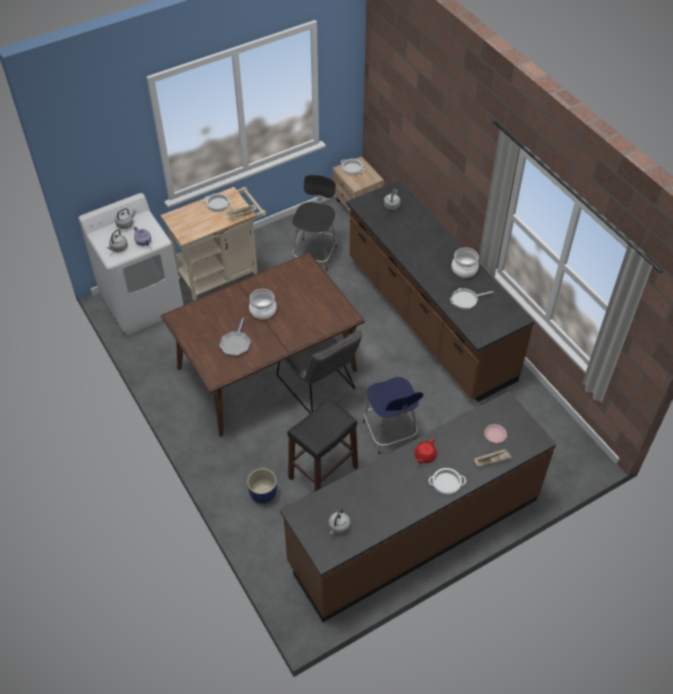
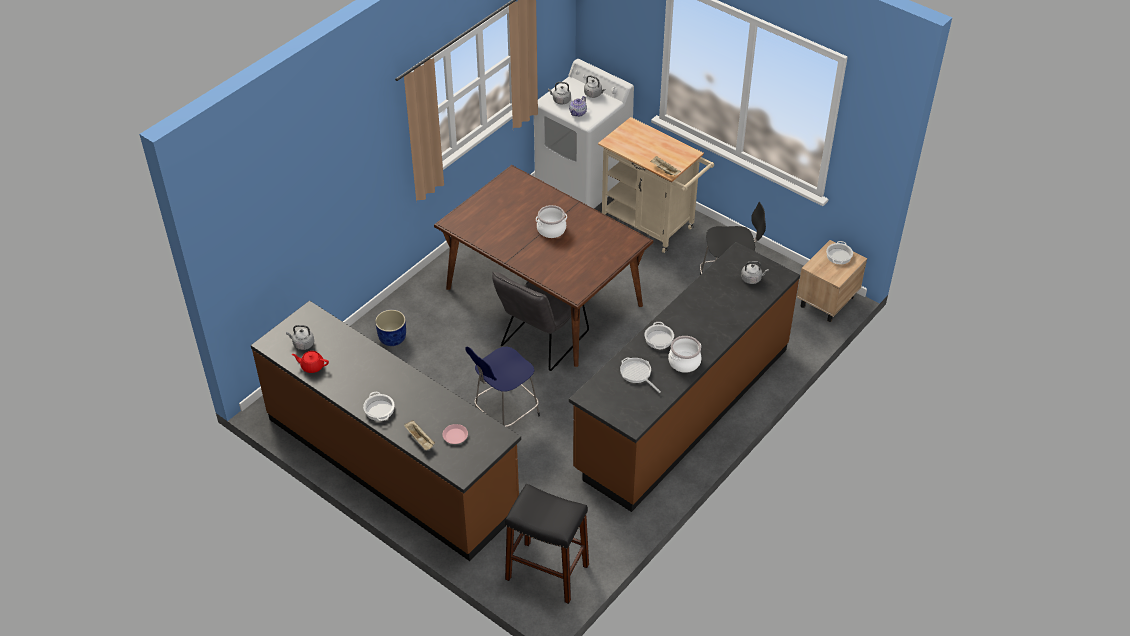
camera: 70 degrees right, 5 degrees down
(218, 204) = (669, 149): cooking pot -> cooking pot (658, 339)
(236, 344) = (499, 223): frying pan -> none
(323, 472) = (434, 375): black stool -> black stool (547, 572)
(424, 456) = (407, 386): red teapot -> red teapot (312, 366)

